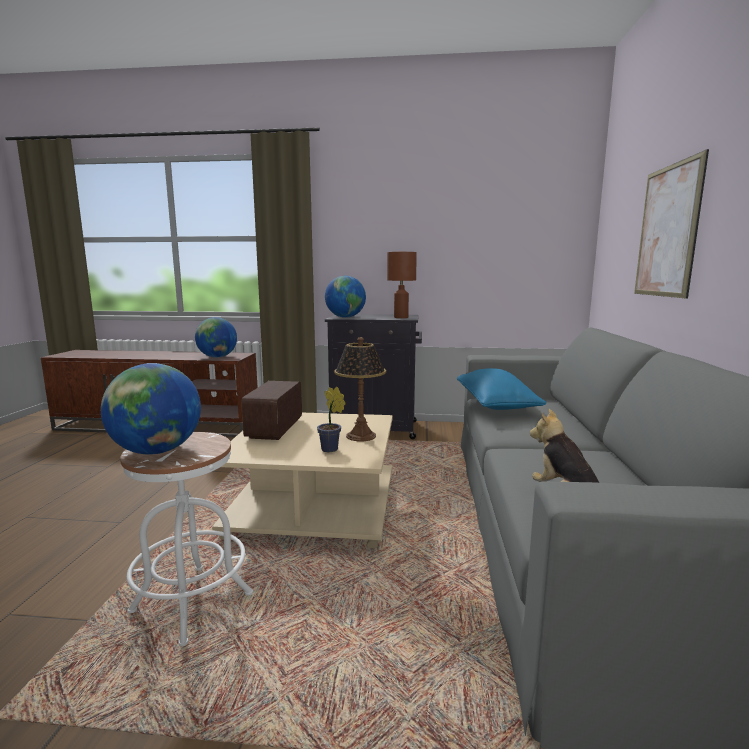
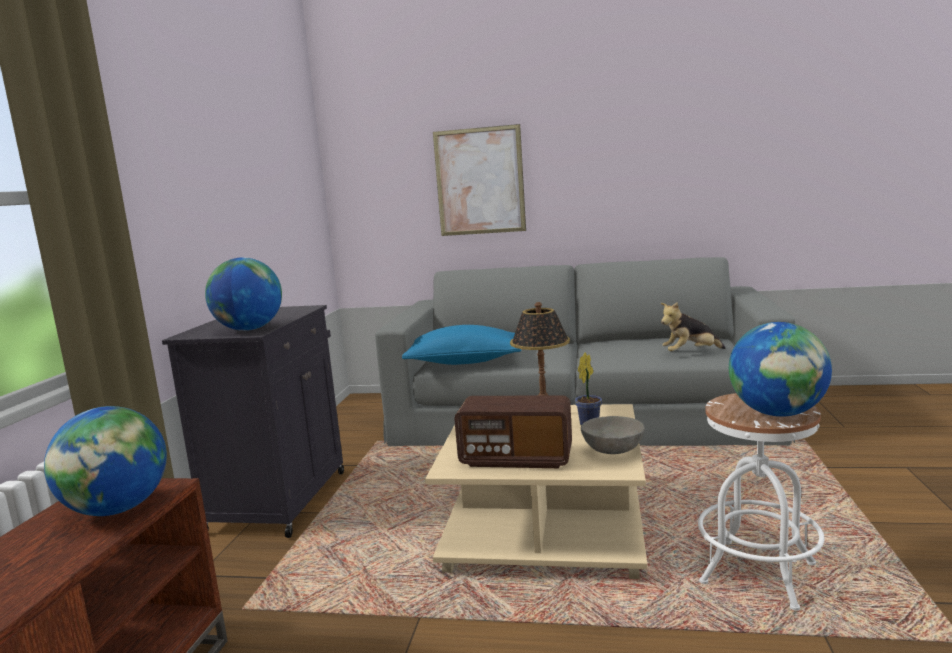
camera: 85 degrees left, 0 degrees up
(266, 454) = (613, 451): none -> grey bowl
(400, 317) = (287, 310): brown table lamp -> none

